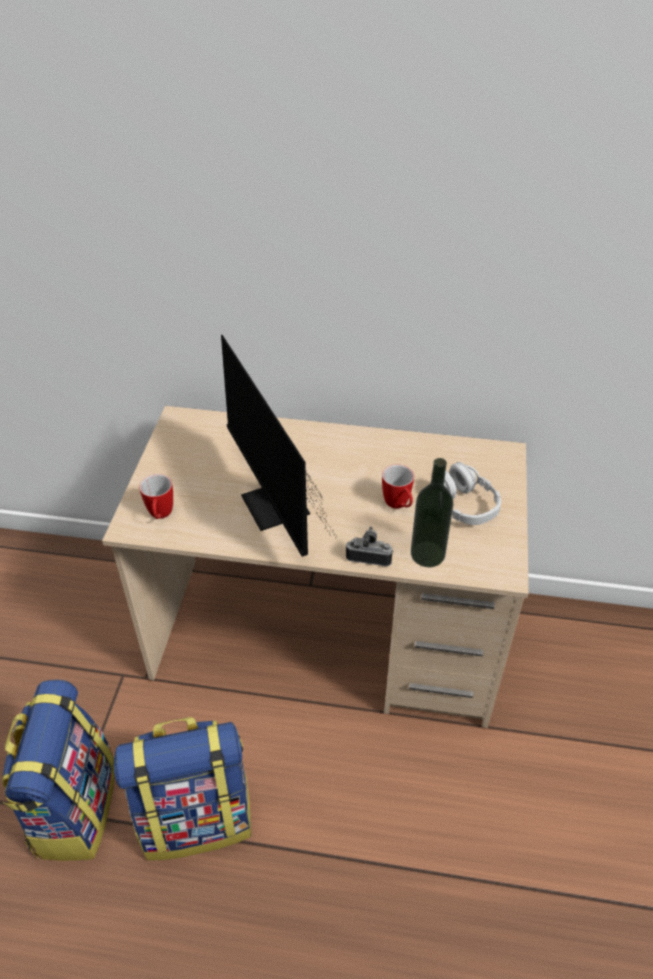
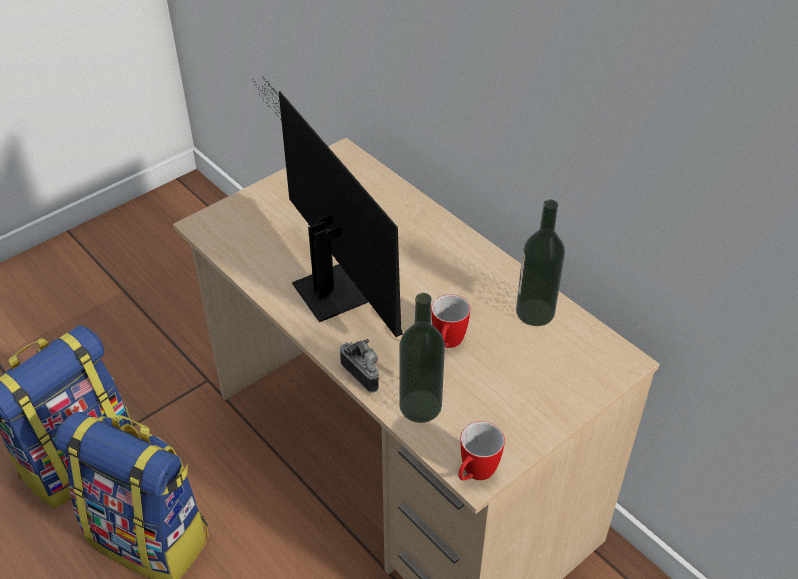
camera: 40 degrees right, 0 degrees up
(160, 516) = (236, 230): mug -> mug (474, 475)
(276, 512) = (330, 283): monitor -> monitor turned 135 degrees clockwise
(426, 453) = (535, 312): none -> bottle
(464, 504) = (514, 382): grey headphones -> none

